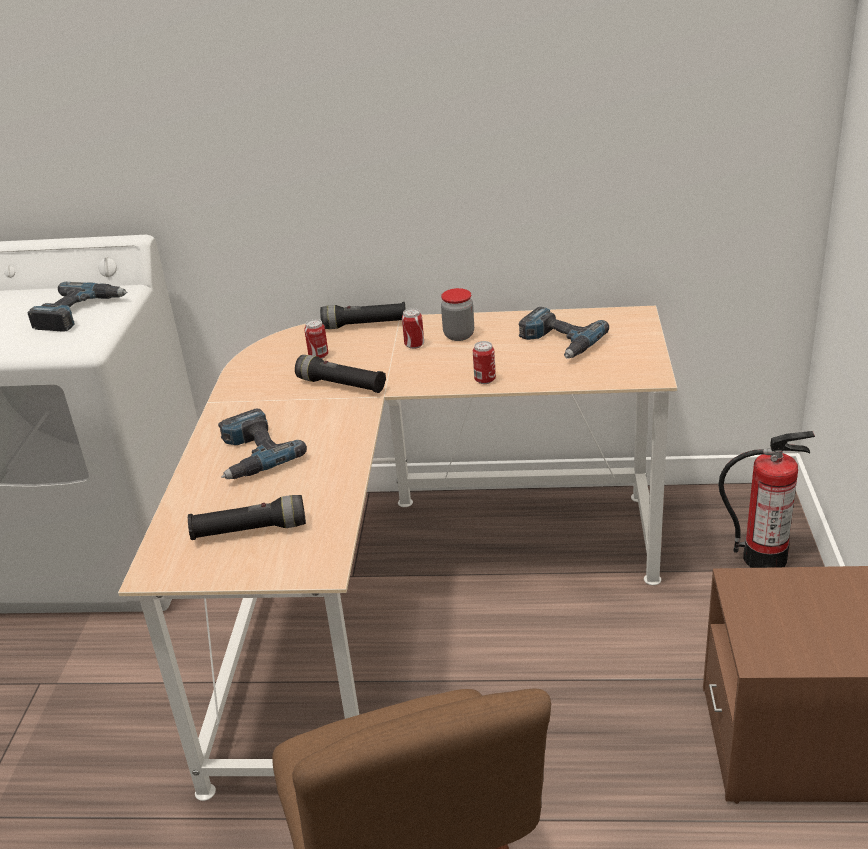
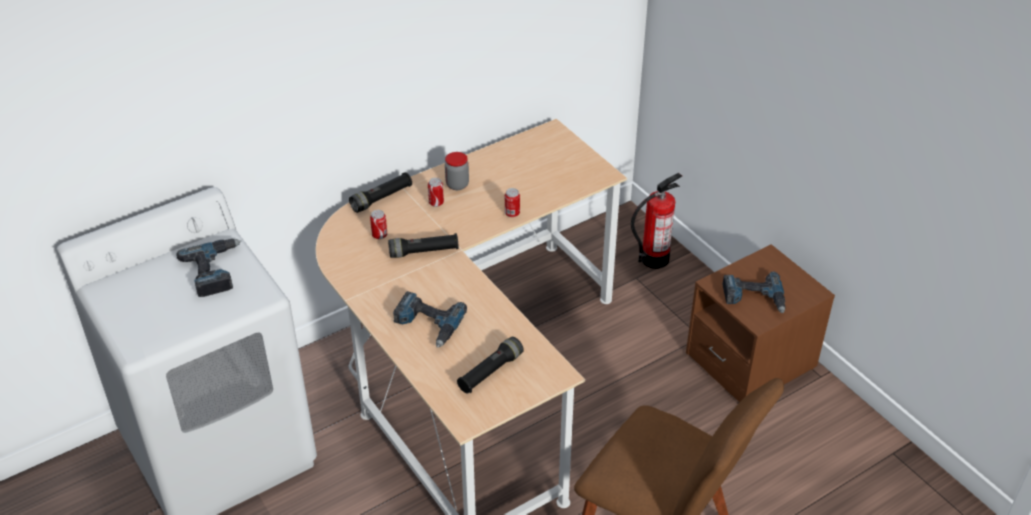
camera: 40 degrees left, 10 degrees up
(558, 342) = (527, 168): power drill -> power drill (754, 298)

